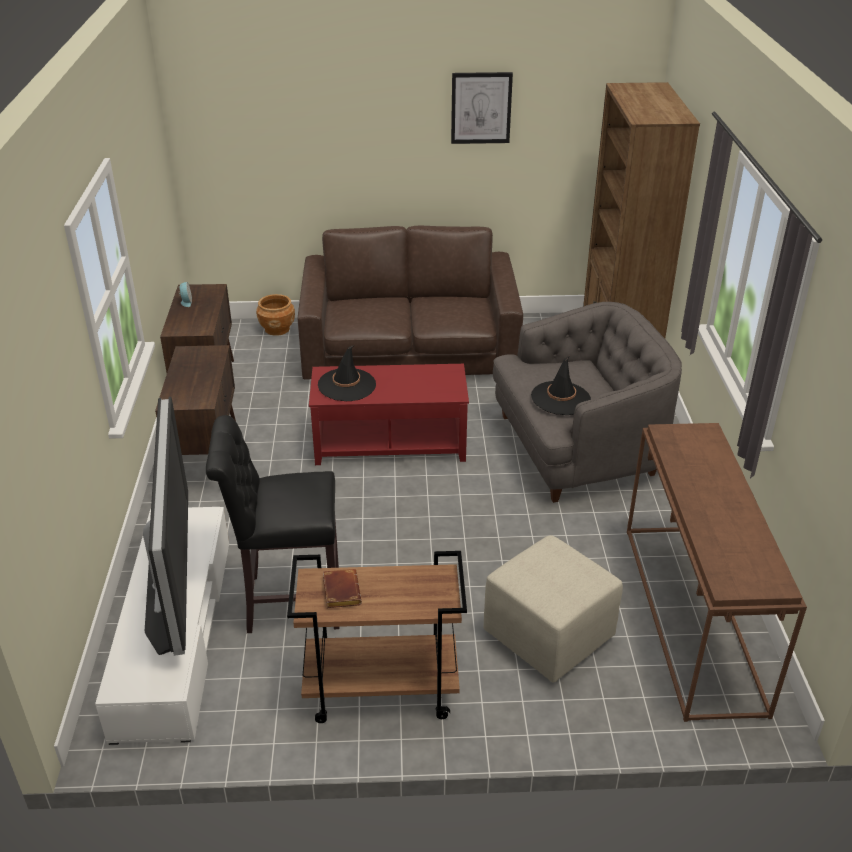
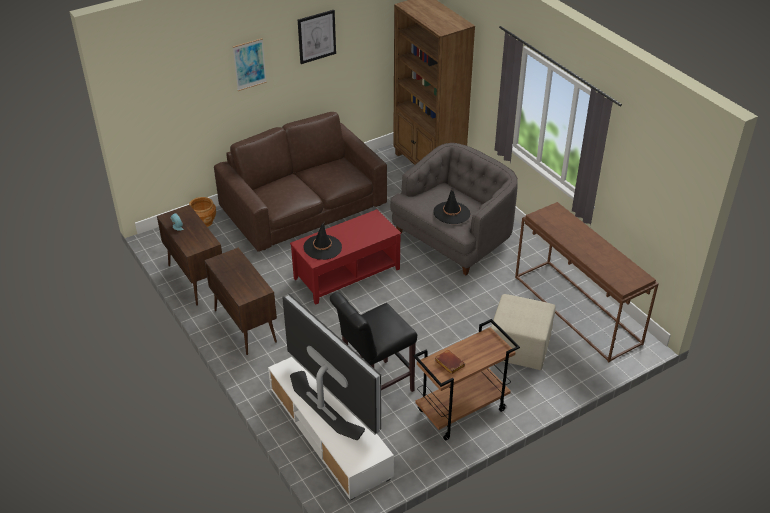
camera: 30 degrees left, 5 degrees up
(371, 122) = (249, 64): none -> picture

